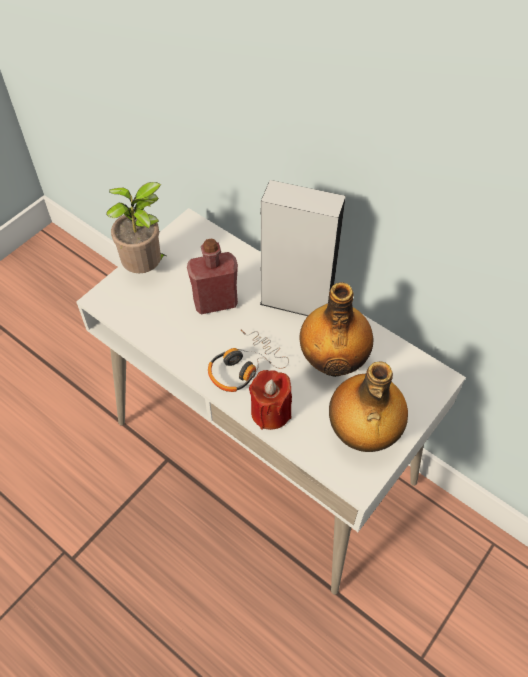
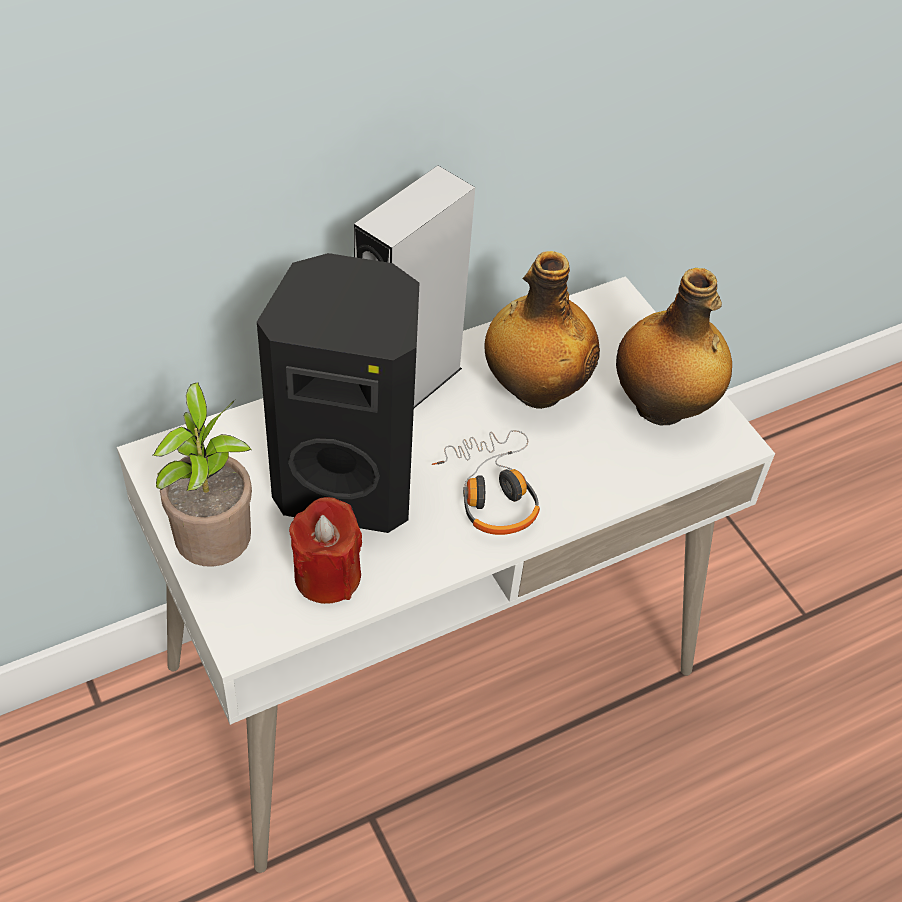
camera: 70 degrees left, 5 degrees down
(215, 302) = (348, 482): red bottle -> black speaker
(271, 412) = (585, 490): red candle -> red candle (327, 576)

